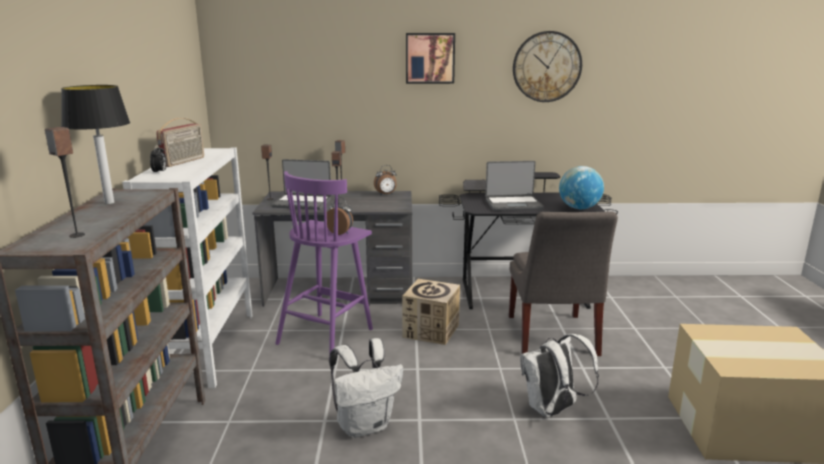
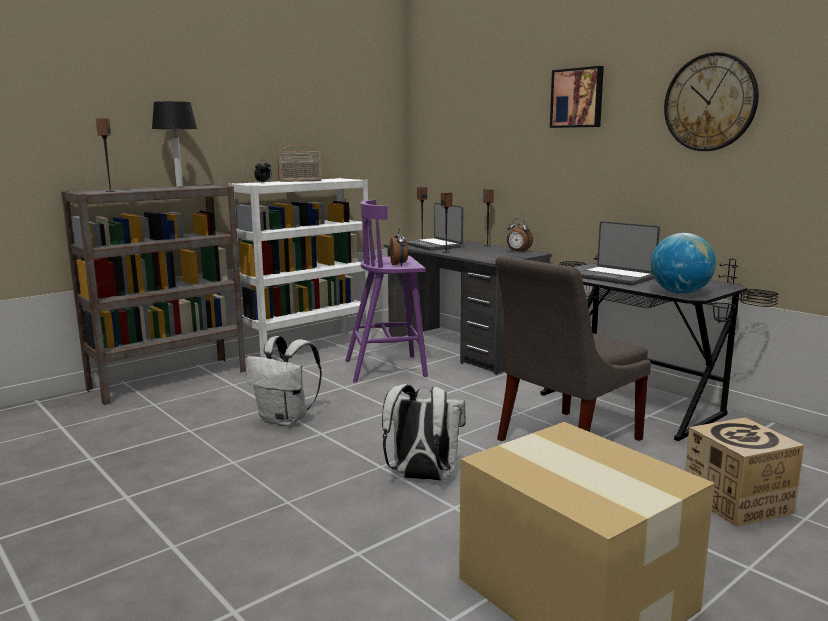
camera: 50 degrees right, 5 degrees down
(431, 331) = (467, 394): cardboard box -> cardboard box (737, 502)

